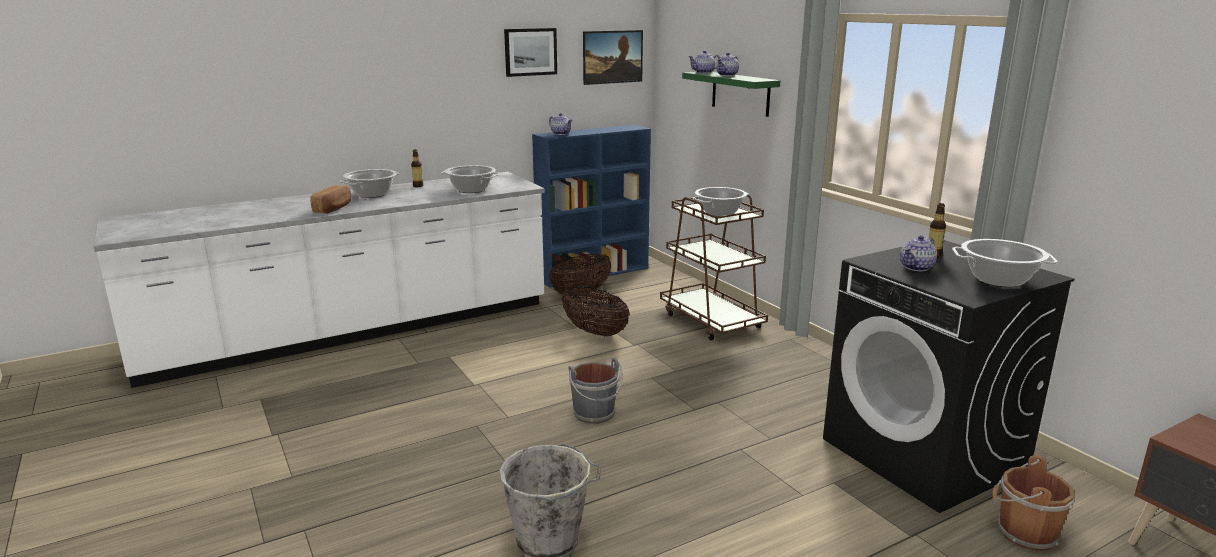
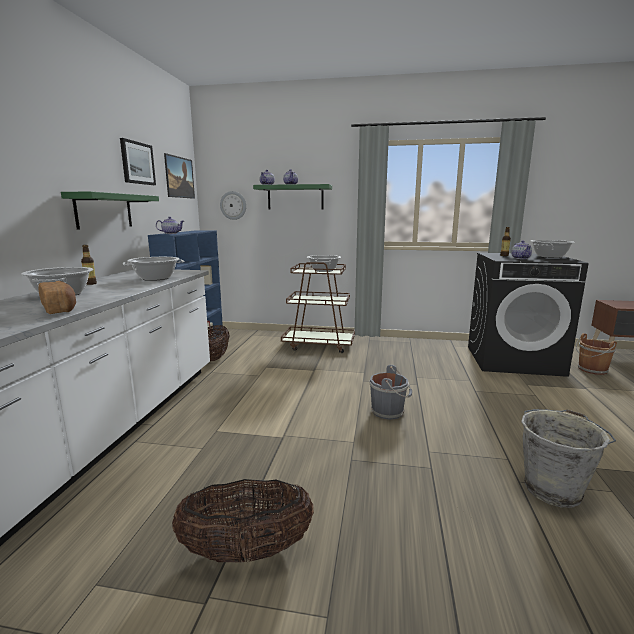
camera: 50 degrees left, 5 degrees down
(470, 110) = (104, 211): none -> green shelf
(595, 332) = (277, 373): basket -> basket (246, 551)
(681, 95) = (233, 205): none -> wall clock

